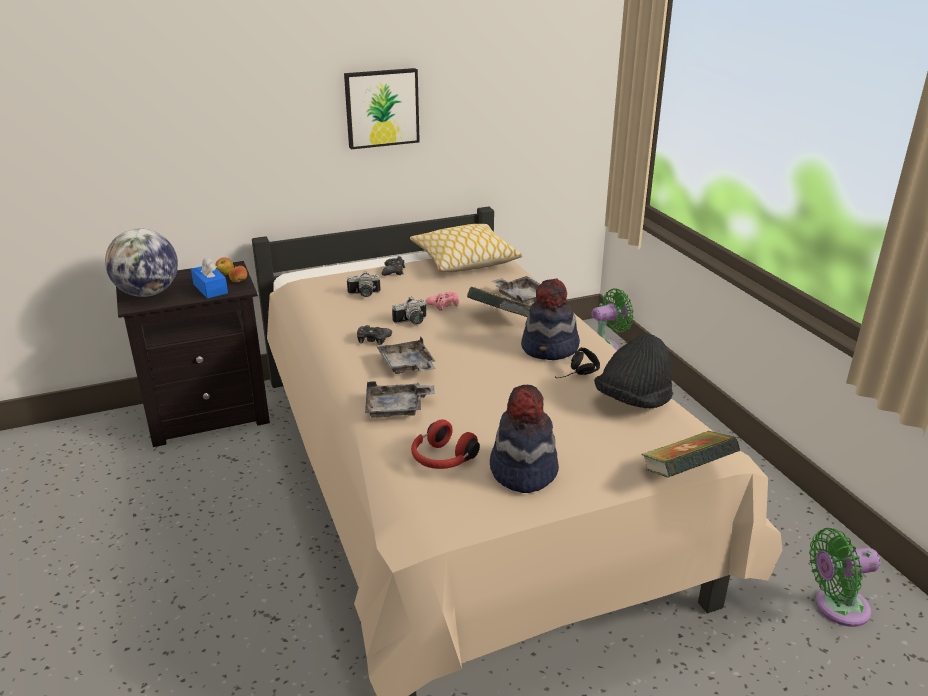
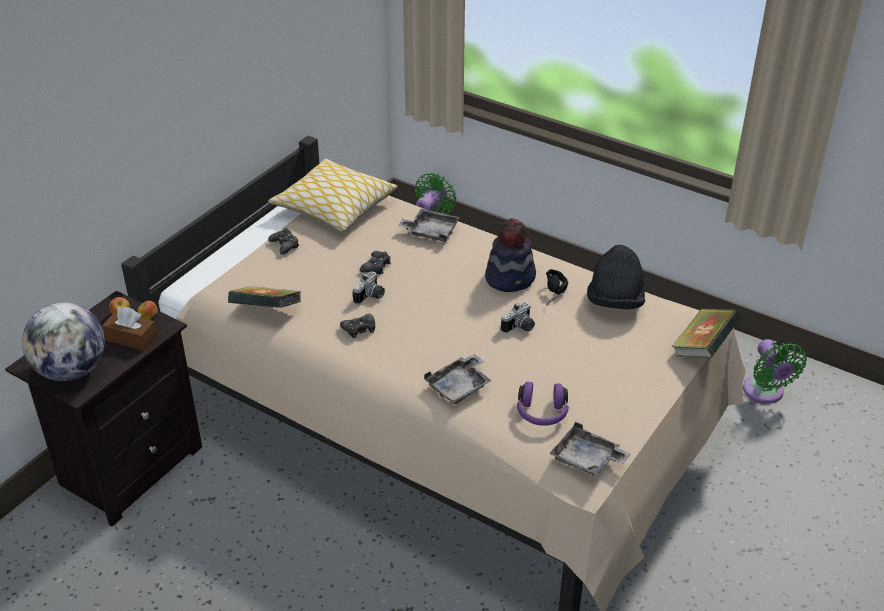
camera: 35 degrees left, 10 degrees up
(210, 289) = (131, 338): blue tissue box -> brown tissue box
(364, 294) = (290, 284): camera -> camera (520, 328)
(381, 108) = (210, 76): picture -> none
(407, 366) = (421, 343): grey tray -> grey tray (587, 459)
(442, 459) = (542, 414): red headphones -> purple headphones
(444, 305) = (376, 266): pink game controller -> black game controller
(500, 319) = (440, 264): book -> book (266, 312)
(523, 470) = (604, 396): hat -> none
(836, 607) = (765, 393): green fan -> green fan turned 60 degrees counterclockwise

